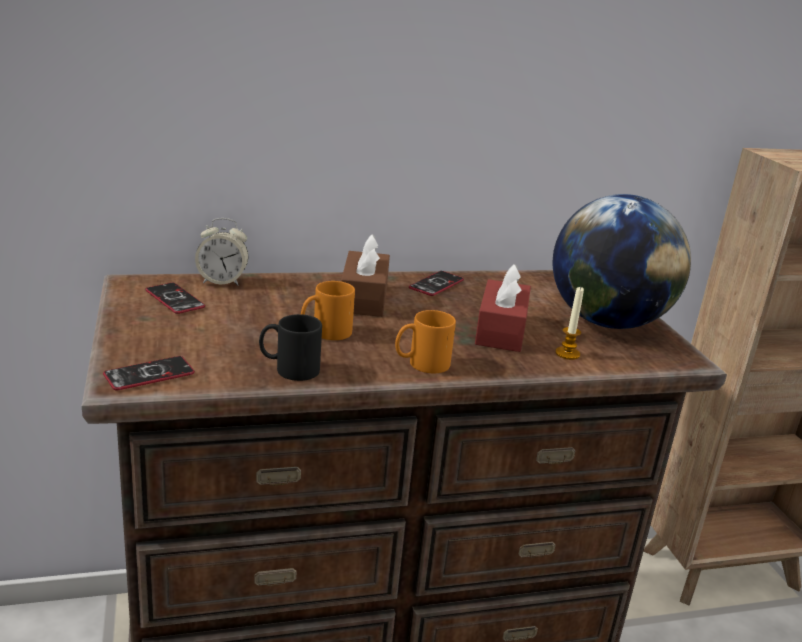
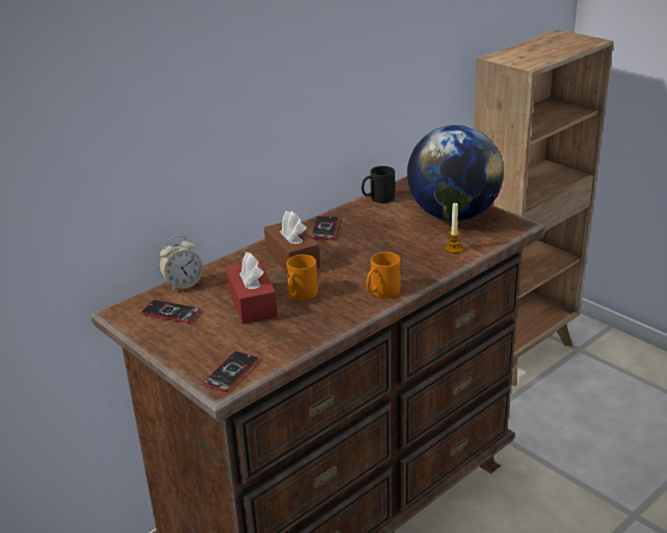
camera: 25 degrees left, 5 degrees up
(288, 369) = (310, 330): black mug -> black mug (378, 199)
(501, 330) = (400, 248): red tissue box -> red tissue box (252, 303)

